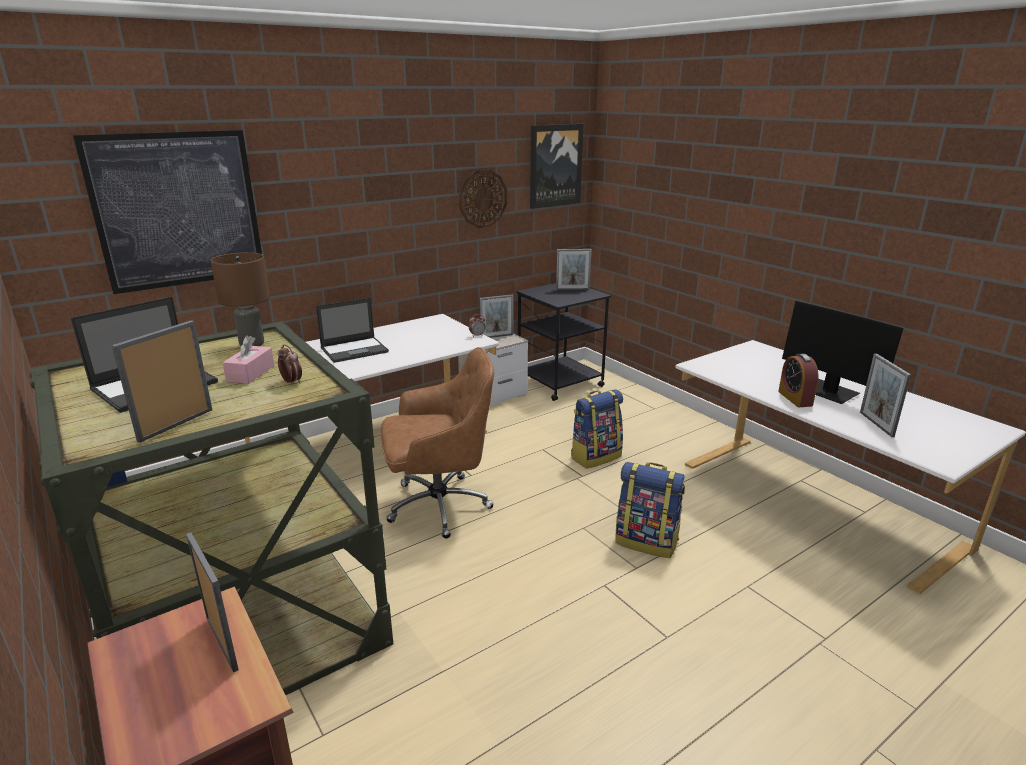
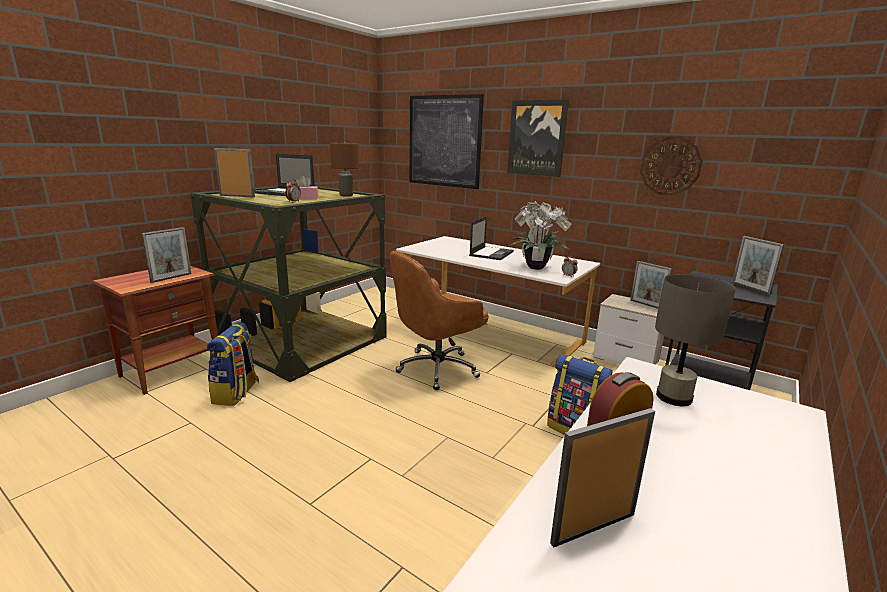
camera: 70 degrees right, 5 degrees down
(355, 350) = (491, 253): laptop -> laptop turned 105 degrees counterclockwise
(433, 342) = (534, 267): none -> potted plant
(439, 505) = (437, 368): brown office chair -> brown office chair turned 90 degrees clockwise
(555, 165) = (788, 142): picture -> picture (537, 138)
(647, 541) = (447, 479): backpack -> backpack (236, 393)
(739, 368) = (673, 397): none -> grey table lamp
(829, 392) = (683, 480): monitor -> none

